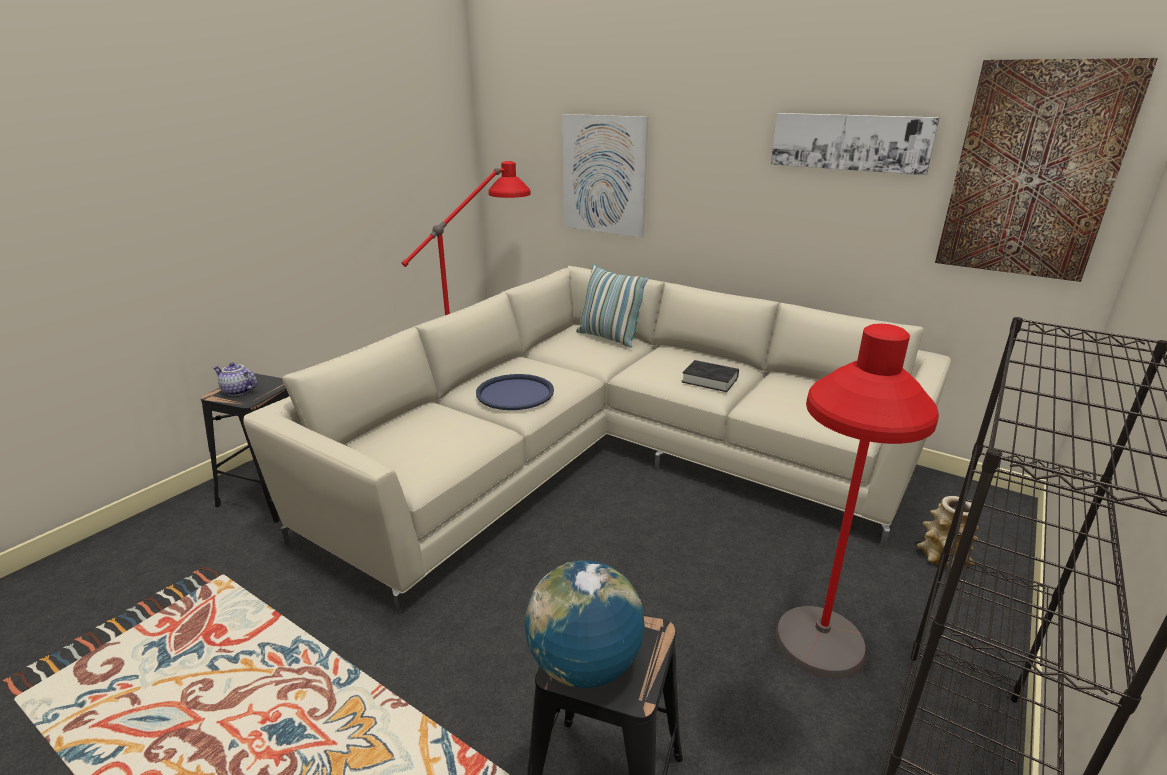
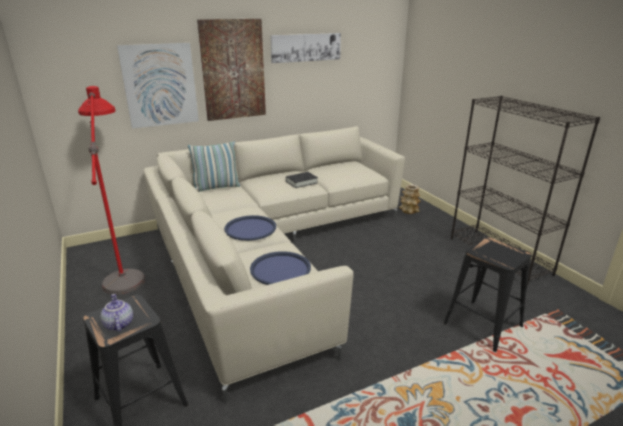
camera: 60 degrees left, 0 degrees up
(237, 391) = (118, 324): teapot -> teapot turned 105 degrees clockwise
(422, 445) = (280, 269): none -> blue tray
(584, 665) = (504, 258): globe -> none
(809, 688) = (454, 262): red floor lamp -> none
(1033, 171) = (372, 53): picture -> picture (233, 70)

